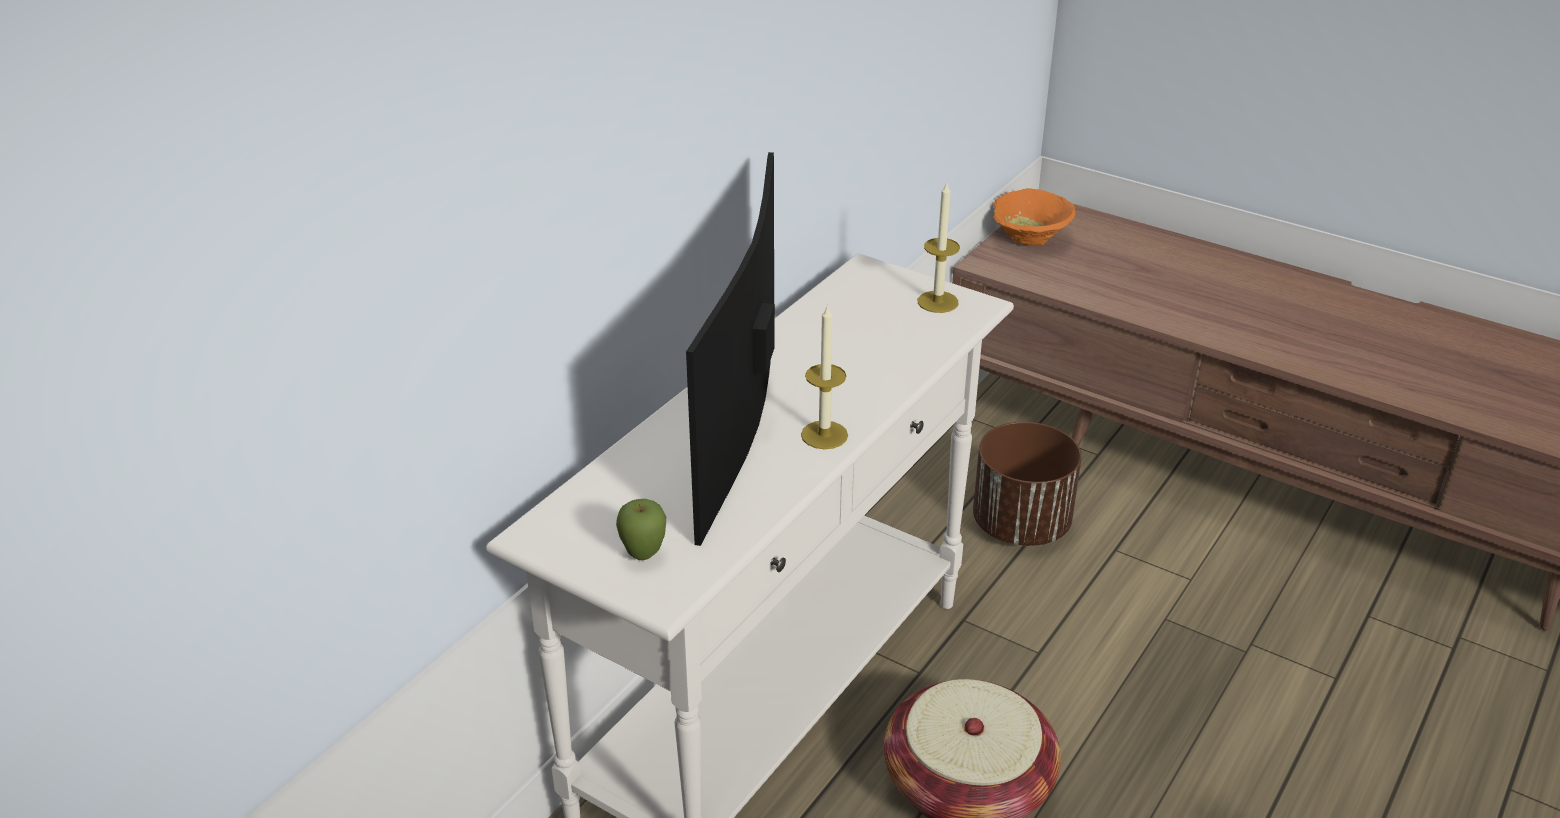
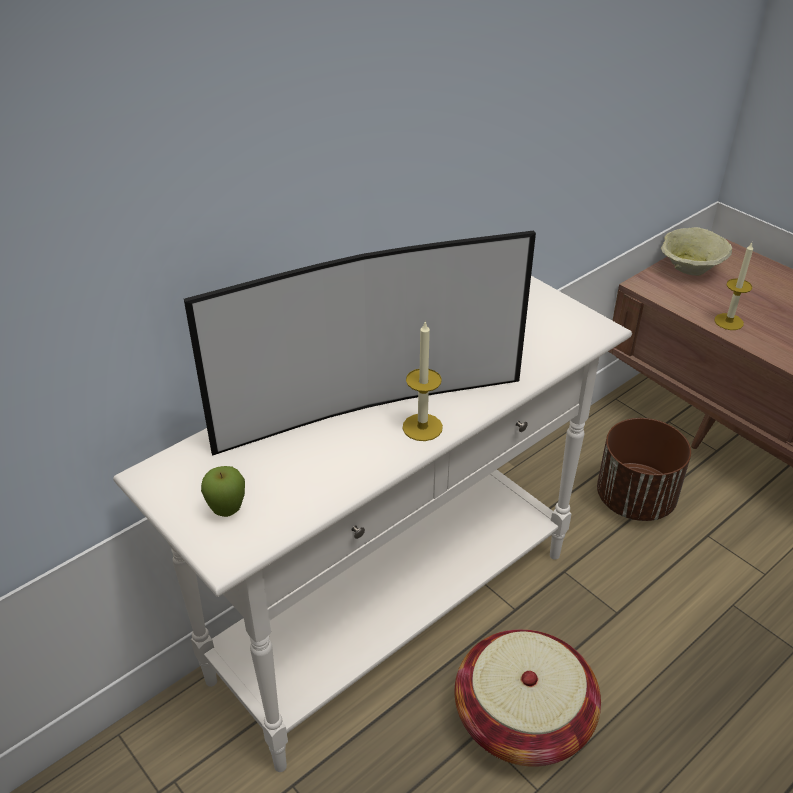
camera: 15 degrees right, 5 degrees up
(753, 424) = (368, 407): television -> television turned 135 degrees counterclockwise
(937, 302) = (566, 320): candle -> candle (728, 321)
(1030, 239) = (690, 269): orange bowl -> beige bowl

